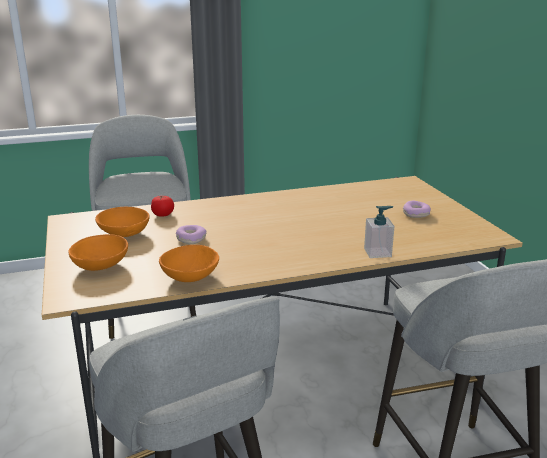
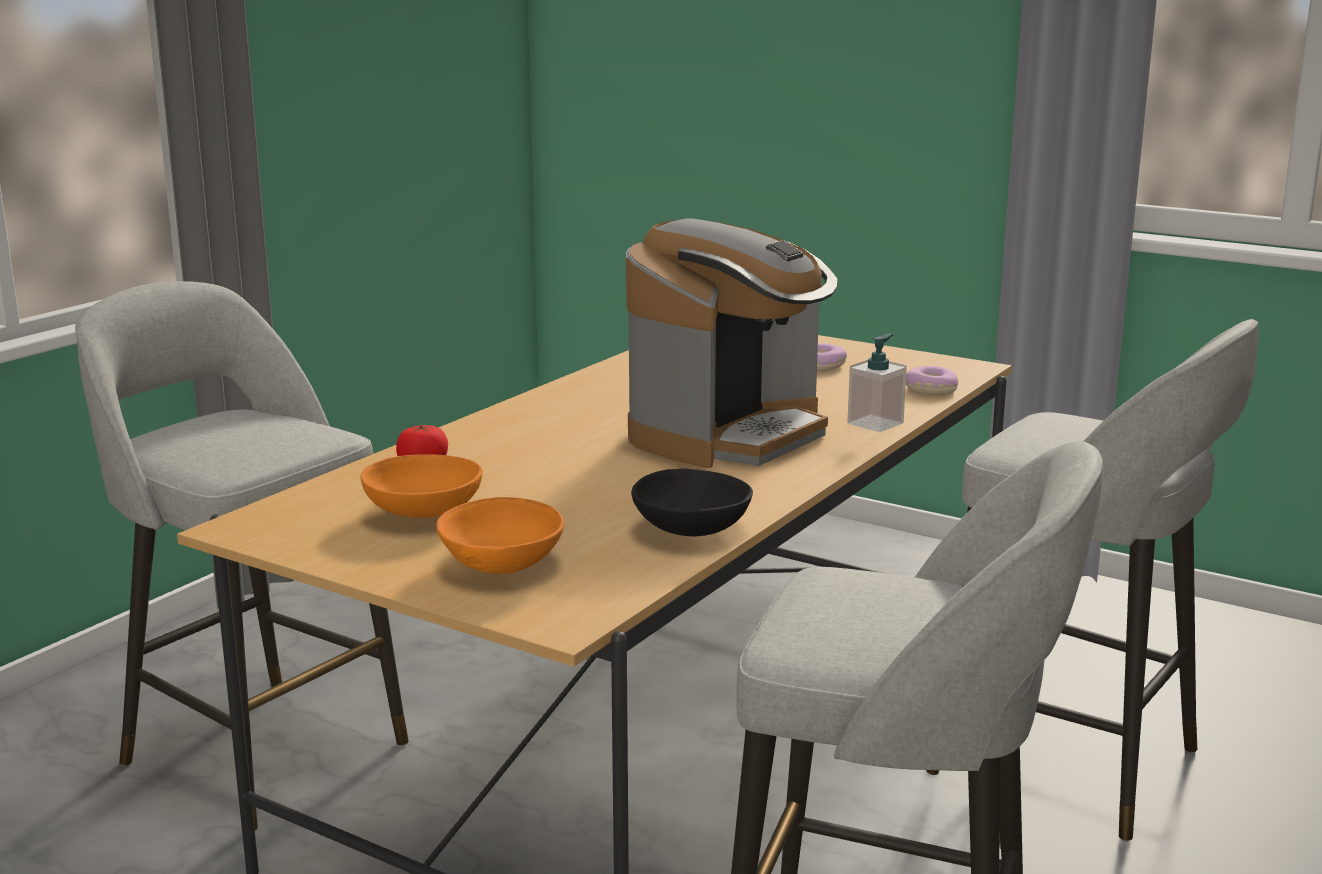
camera: 40 degrees left, 5 degrees down
(189, 277) = (689, 530): orange bowl -> black bowl
(191, 239) = (565, 485): donut -> donut (930, 389)
(300, 237) = (729, 435): none -> coffee machine

